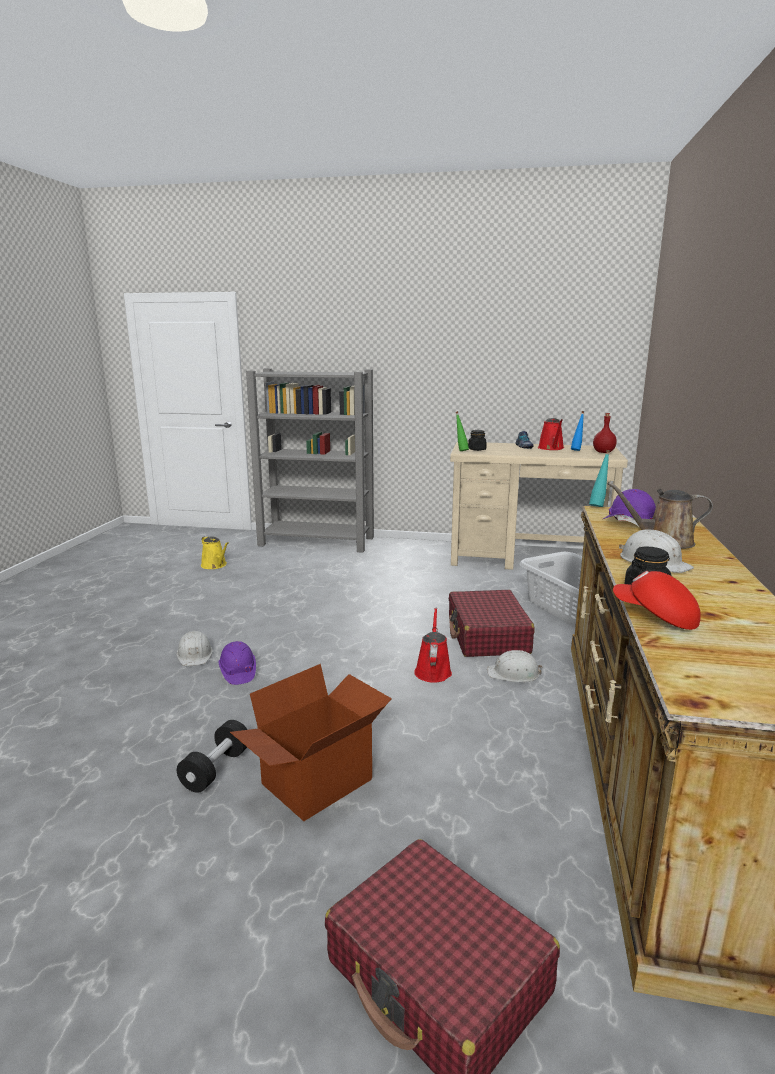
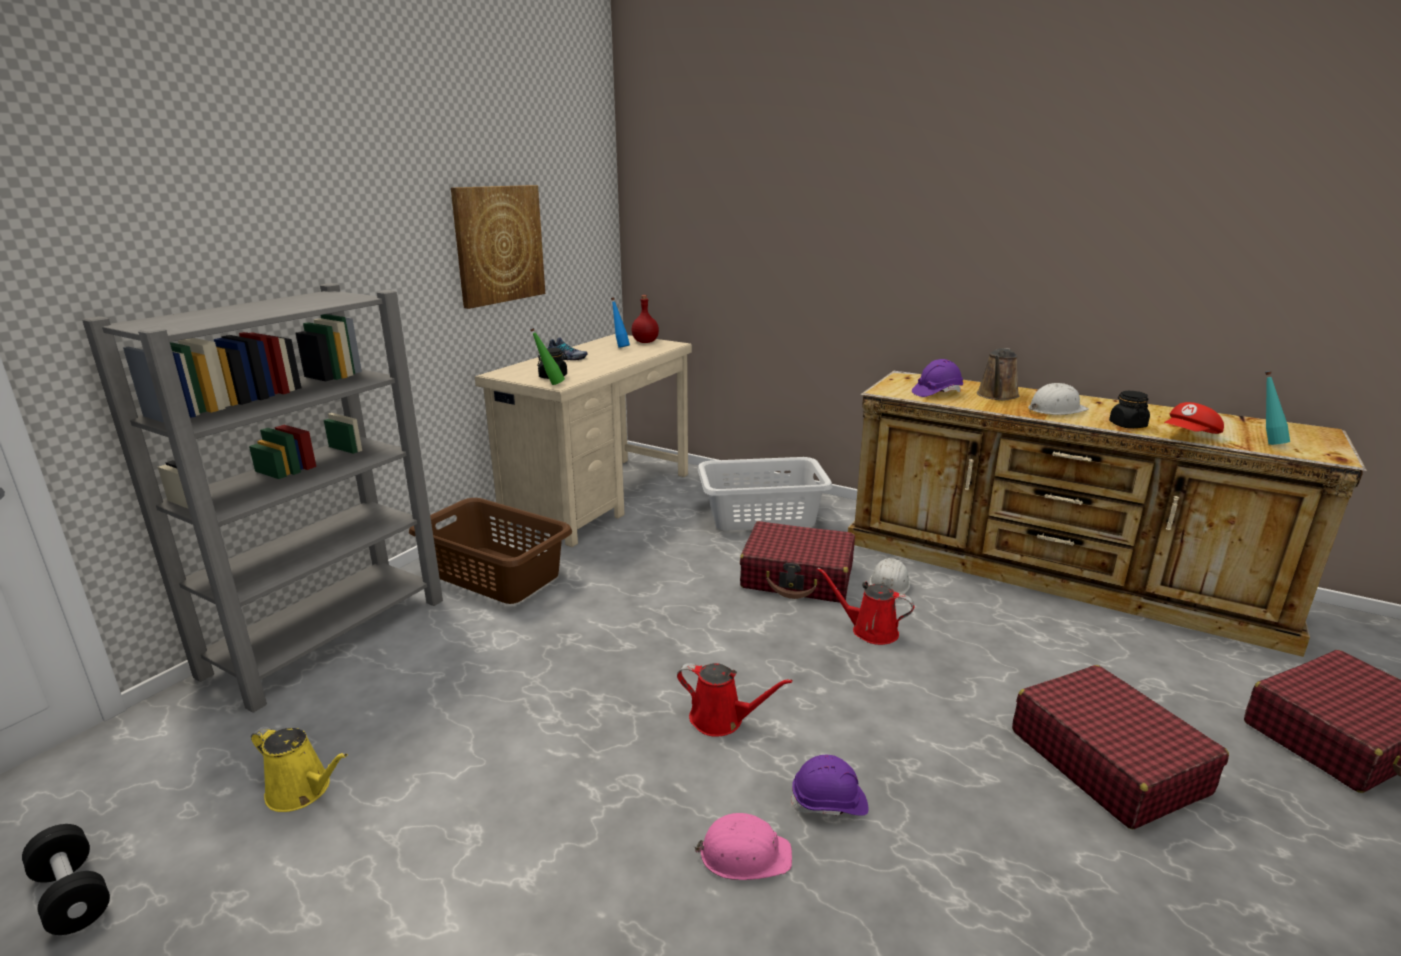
camera: 70 degrees left, 5 degrees up
(195, 654) = (744, 854): white hard hat -> pink hard hat
(215, 565) = (303, 791): yellow watering can -> yellow watering can turned 45 degrees clockwise
(216, 769) = (1092, 850): black dumbbell -> black dumbbell (73, 895)
(318, 783) = (1107, 760): cardboard box -> red suitcase
(400, 556) = (495, 574): none -> brown laundry basket
(500, 361) = (499, 244): none -> picture
(551, 448) = (595, 352): red watering can -> red watering can (722, 719)
(598, 506) = (870, 389): turquoise bottle -> turquoise bottle (1266, 442)

